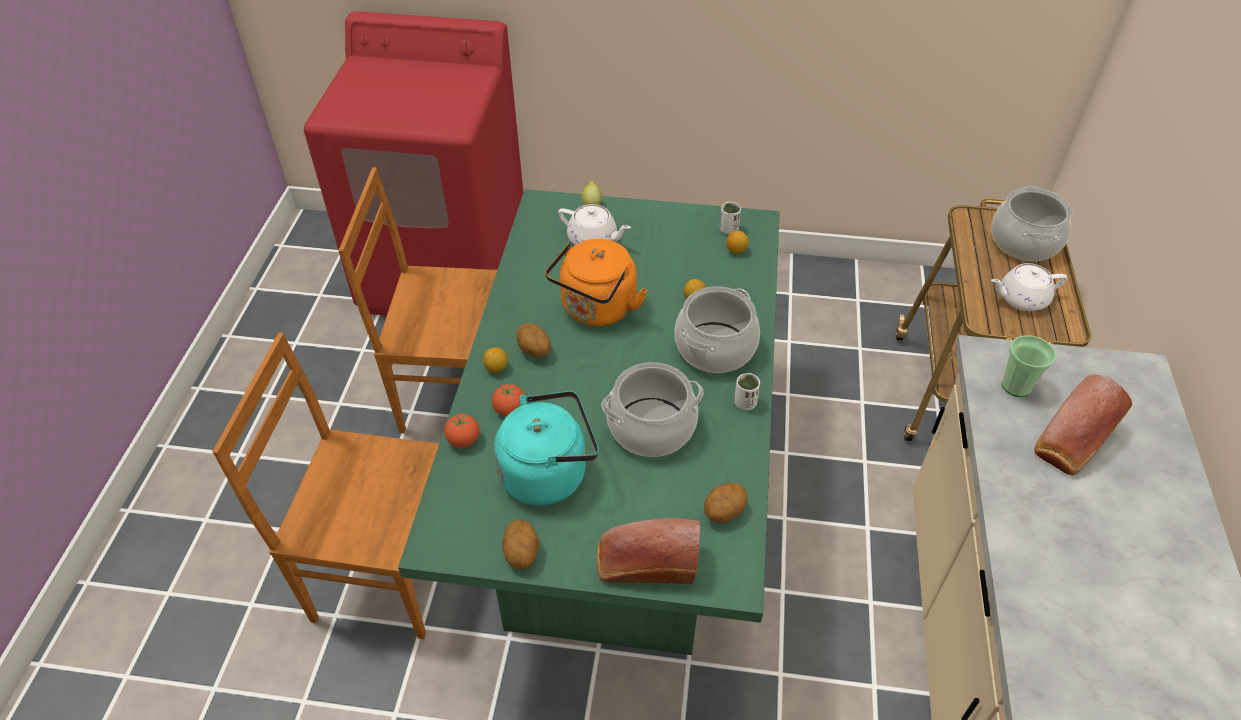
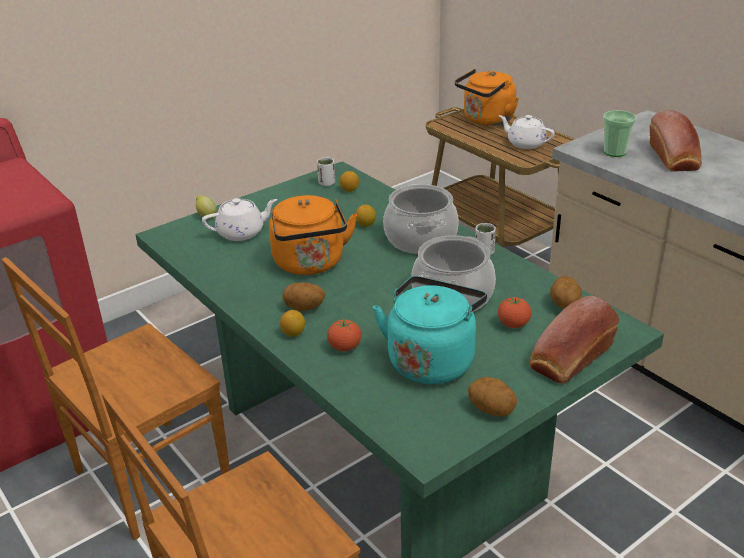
camera: 45 degrees left, 15 degrees down
(463, 440) = (341, 384): tomato -> tomato (513, 325)
(1021, 299) = (525, 143): white teapot -> white teapot turned 90 degrees clockwise
(1023, 242) = (486, 120): cooking pot -> orange kettle

